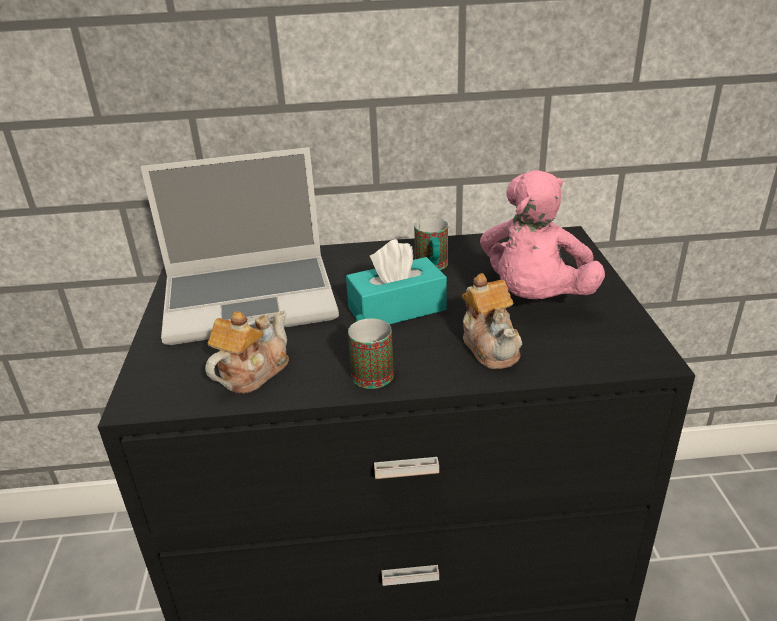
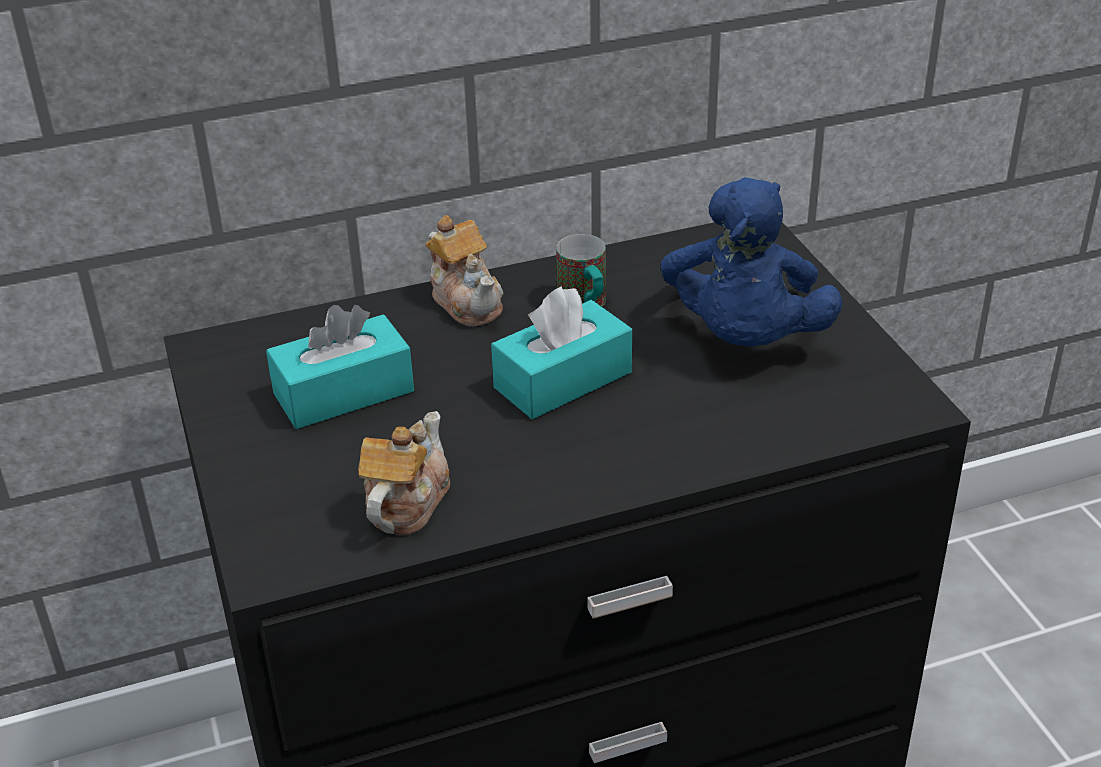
camera: 15 degrees left, 5 degrees up
(252, 299) = (343, 392): laptop -> turquoise tissue box
(369, 370) = (565, 475): mug -> none
(491, 346) = (711, 418): teapot -> teapot (467, 301)
(534, 298) = (744, 339): pink plush toy -> blue plush toy

